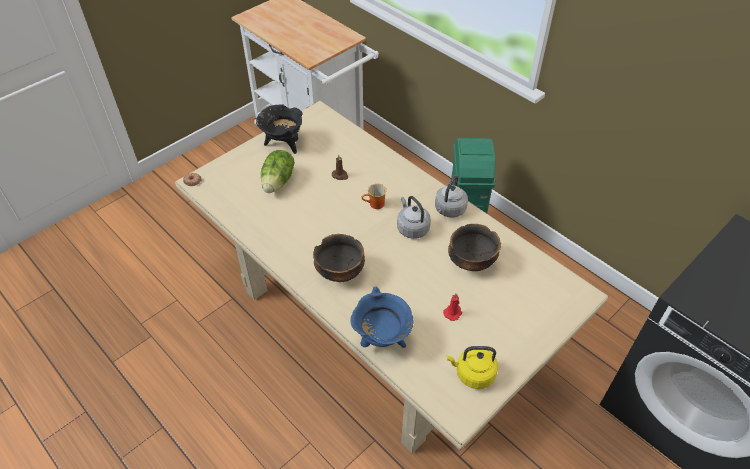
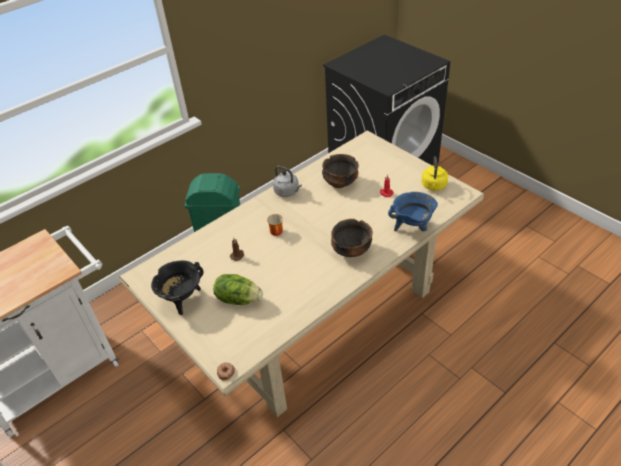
camera: 85 degrees left, 5 degrees down
(412, 228) = (305, 211): grey kettle -> none

